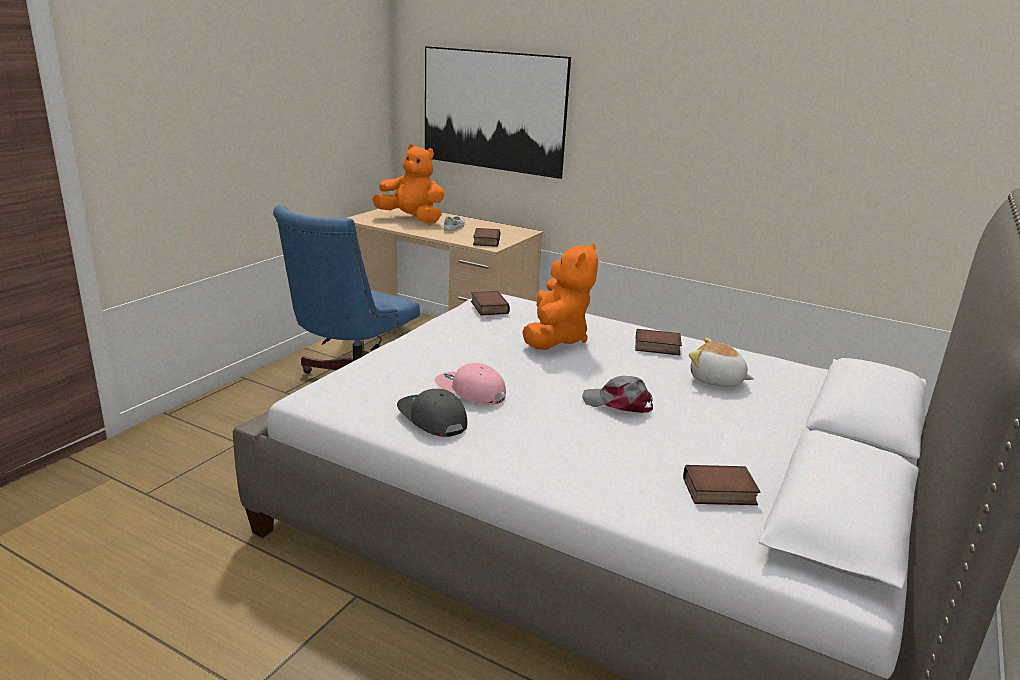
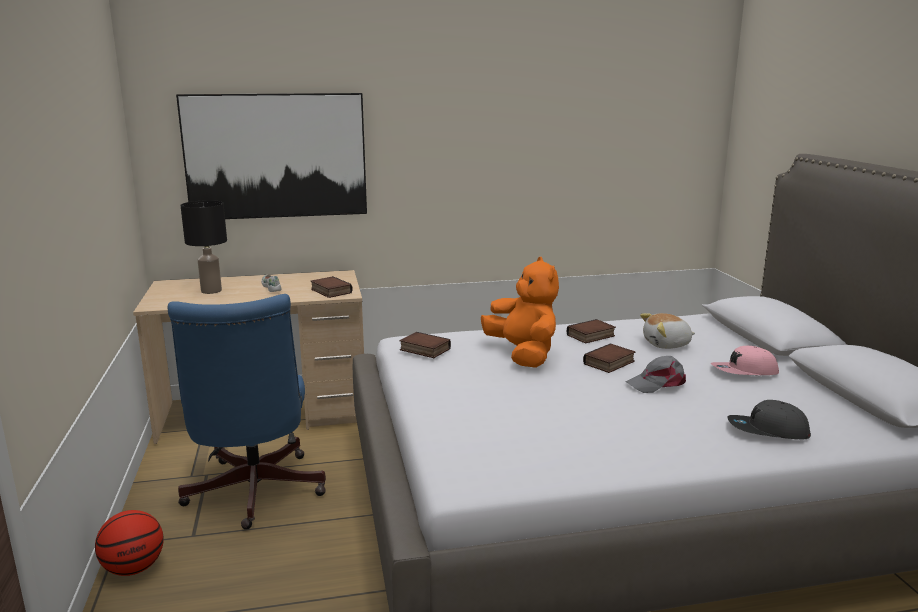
camera: 40 degrees left, 5 degrees down
(233, 395) = (134, 568): none -> basketball
(412, 219) = (212, 291): orange plush toy -> black table lamp
(431, 419) = (586, 453): grey cap -> grey cap (767, 431)
(470, 392) = (561, 420): pink cap -> pink cap (744, 372)
(718, 492) = (815, 412): book -> book (610, 363)

